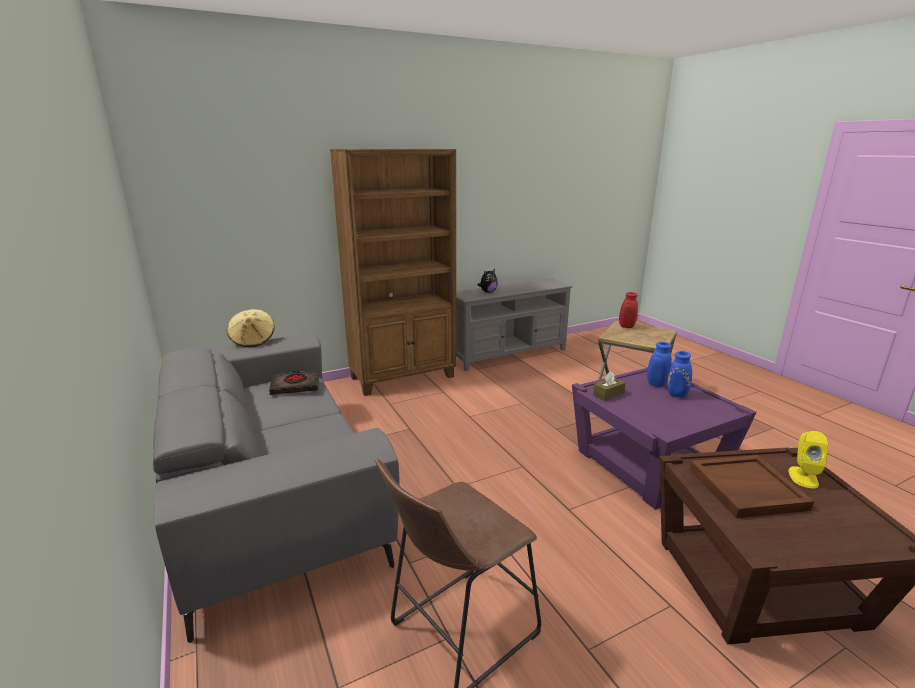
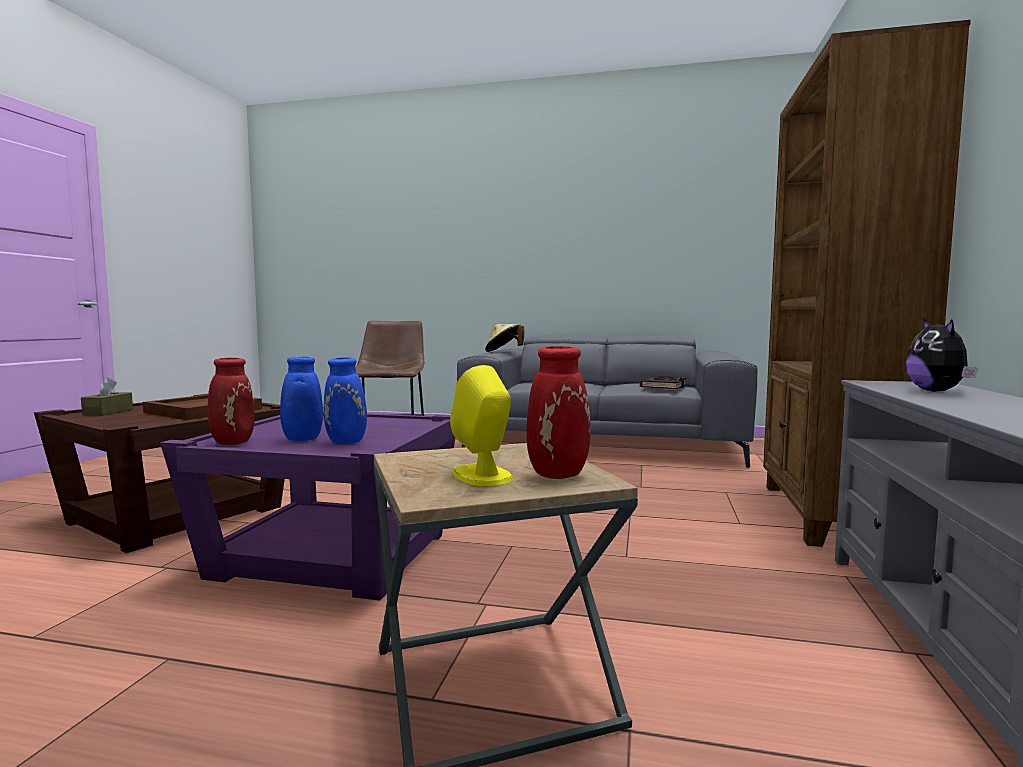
camera: 130 degrees right, 15 degrees down
(253, 341) = (732, 354): beige hat -> beige hat (504, 352)
(608, 394) = (401, 423): brown tissue box -> brown tissue box (108, 412)
(714, 405) = (234, 442): none -> red vase
(803, 477) = (132, 422): yellow speaker -> yellow speaker (482, 476)

